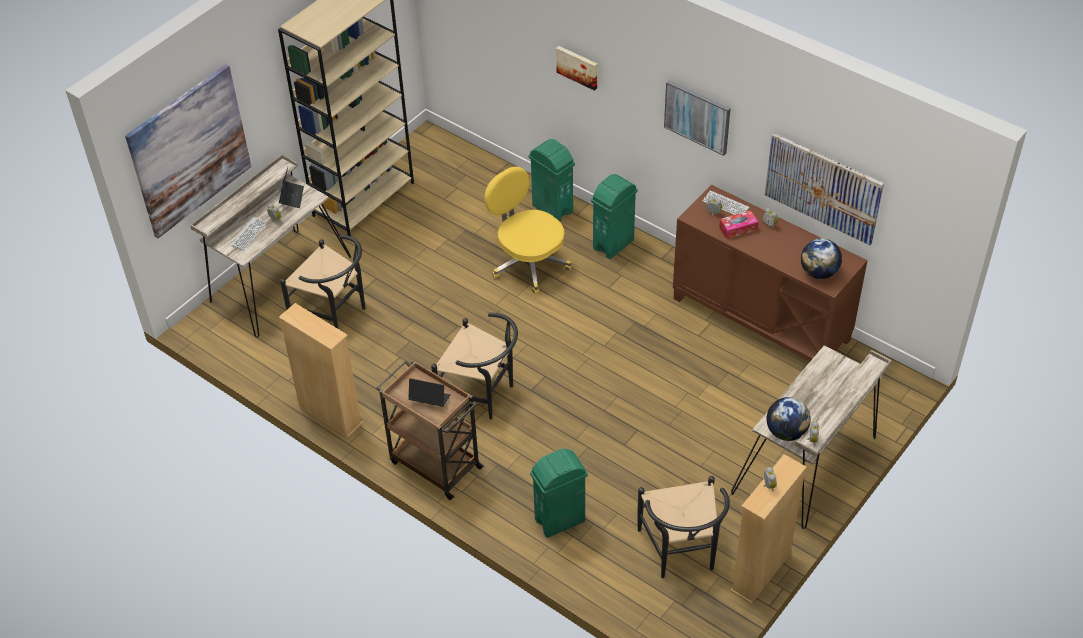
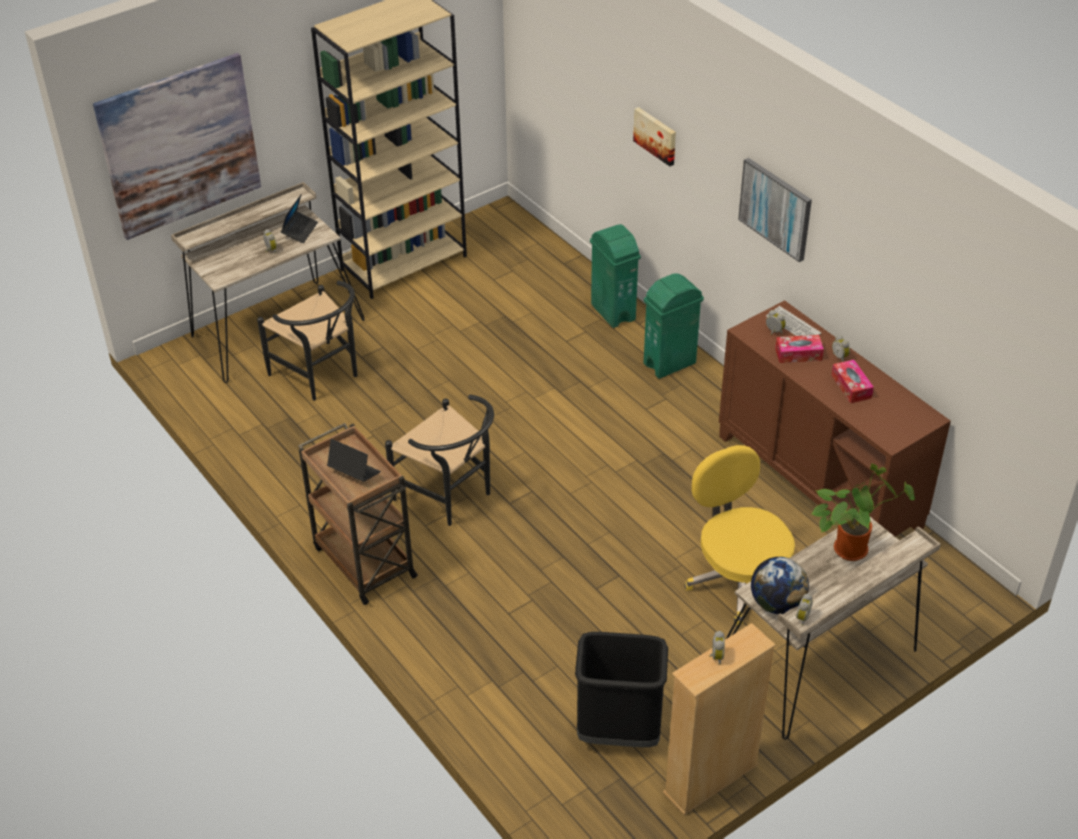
camera: 15 degrees right, 5 degrees down
(249, 234) = (235, 260): keyboard -> none
(330, 414) = (269, 481): beige bookcase -> none
(528, 263) = (562, 364): yellow office chair -> yellow office chair (738, 579)
(560, 520) = (485, 658): green trash can -> none
(681, 553) = (618, 732): black chair -> black trash can
(786, 247) = (851, 386): none -> tissue box
(819, 272) = (882, 423): globe -> none
(823, 188) = (907, 316): picture -> none
(825, 375) = (852, 547): none -> potted plant

